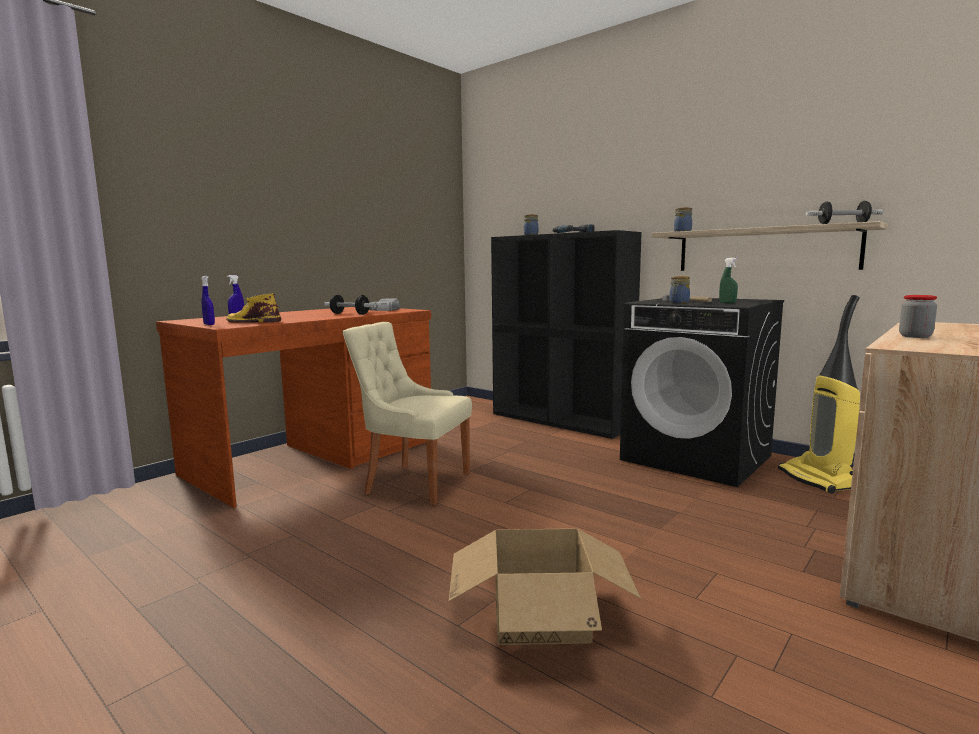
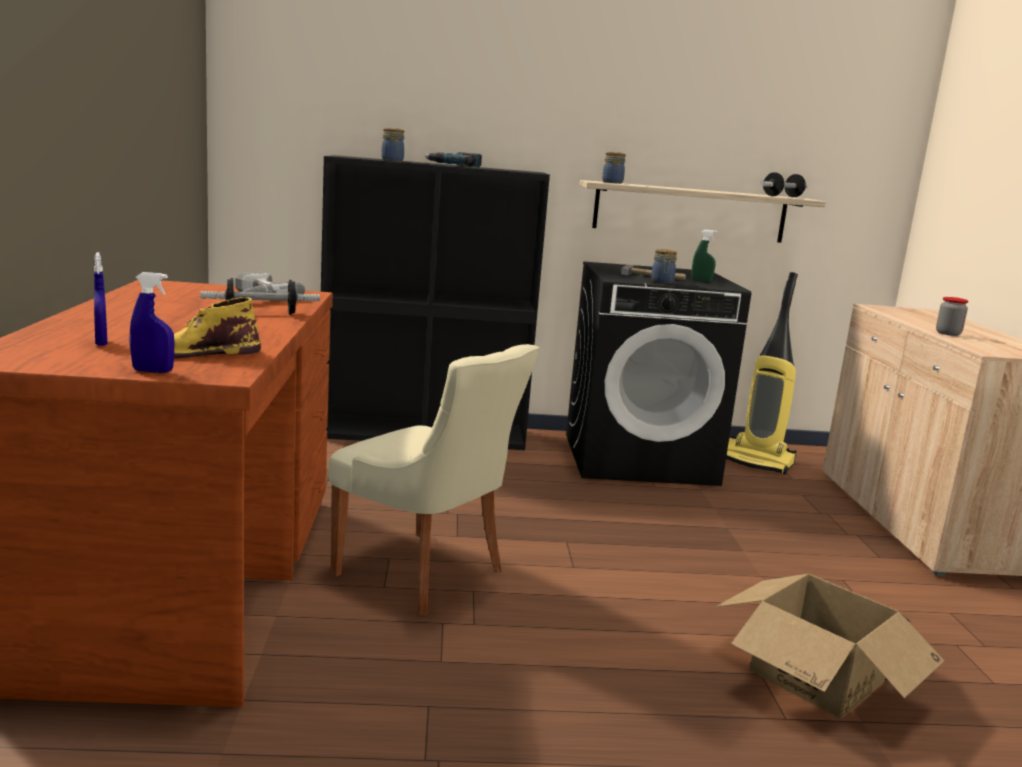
camera: 45 degrees left, 5 degrees up
(414, 482) = (425, 574): beige chair -> beige chair turned 120 degrees counterclockwise

